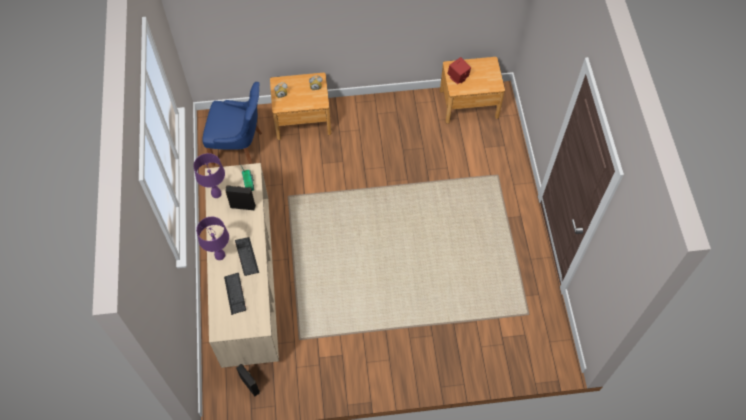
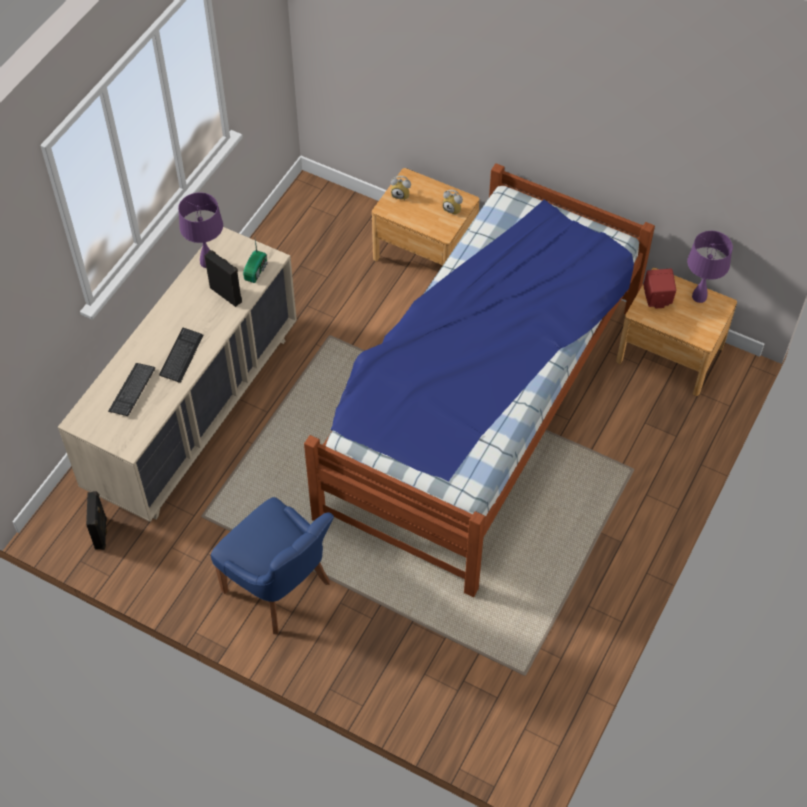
camera: 35 degrees right, 5 degrees down
(219, 255) = (152, 335): purple table lamp -> purple table lamp (699, 296)
(239, 148) = (317, 244): blue chair -> blue chair (280, 588)
(398, 189) = (479, 409): none -> bed

